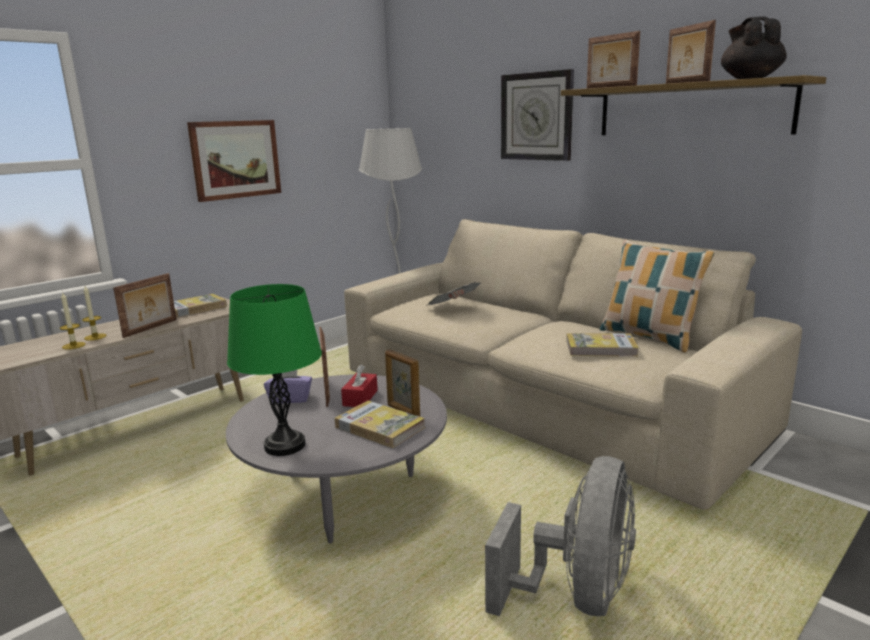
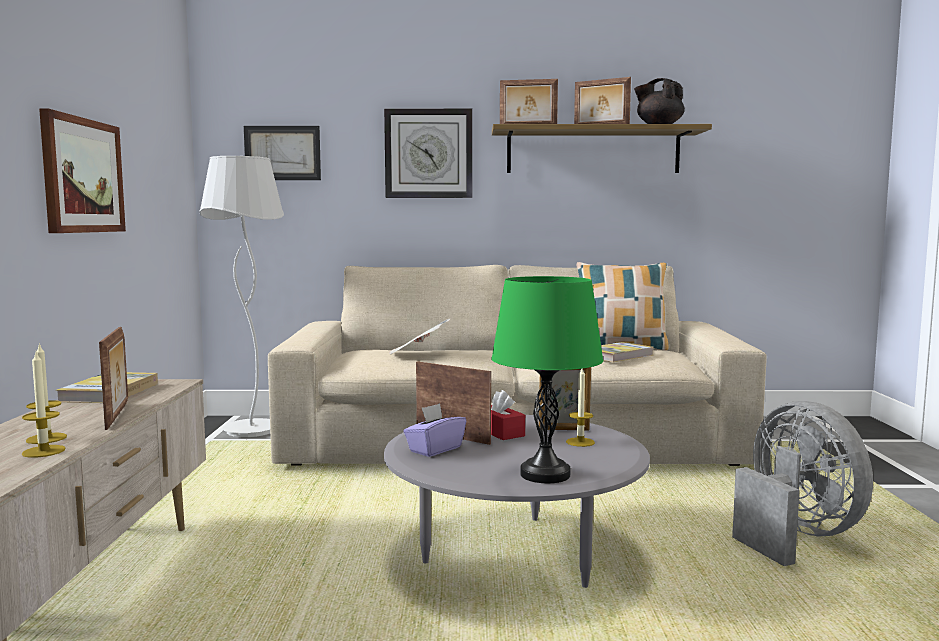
camera: 45 degrees left, 10 degrees down
(379, 427) = (580, 442): book -> candle
(437, 119) = (282, 153): none -> picture

